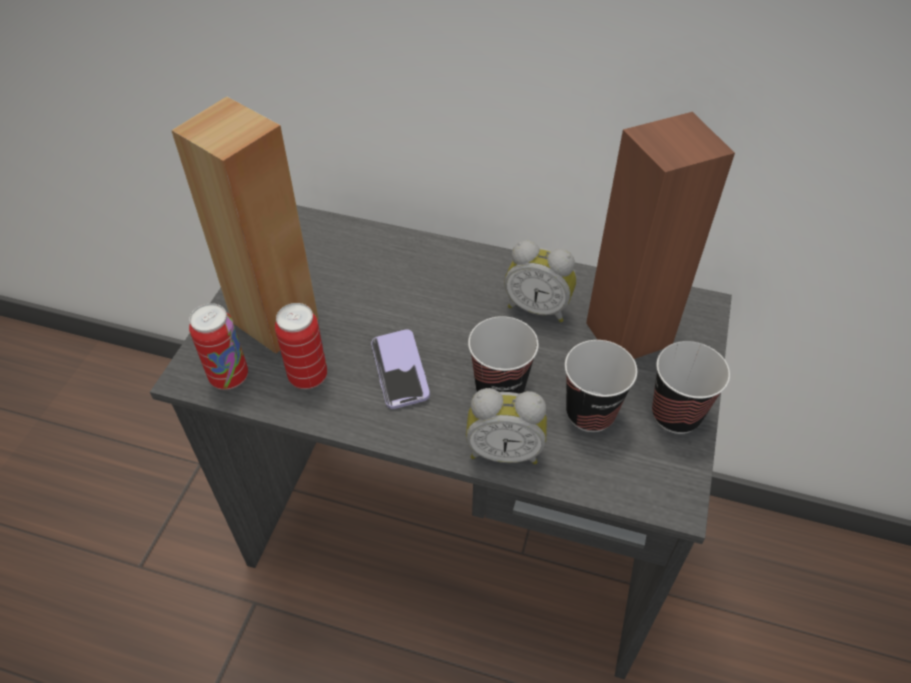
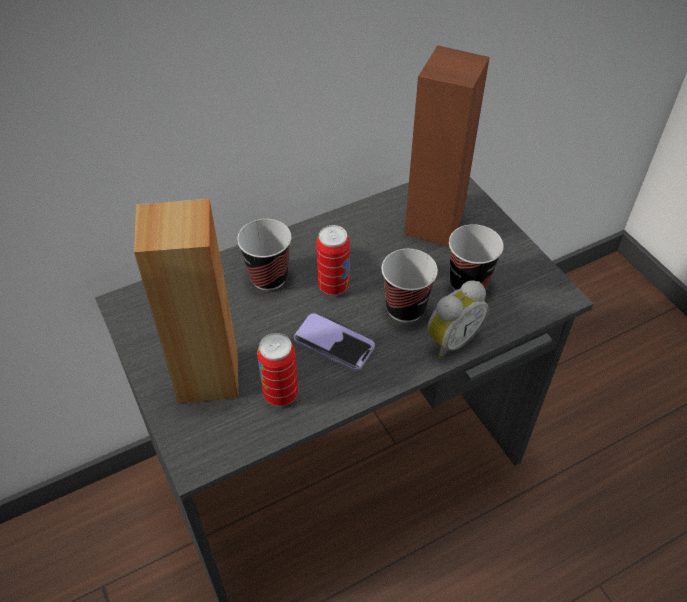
camera: 45 degrees left, 0 degrees up
(229, 377) = (226, 438): can -> can (333, 286)
(538, 307) = (366, 244): alarm clock -> none
(676, 414) = (509, 250): cup -> cup (268, 277)

